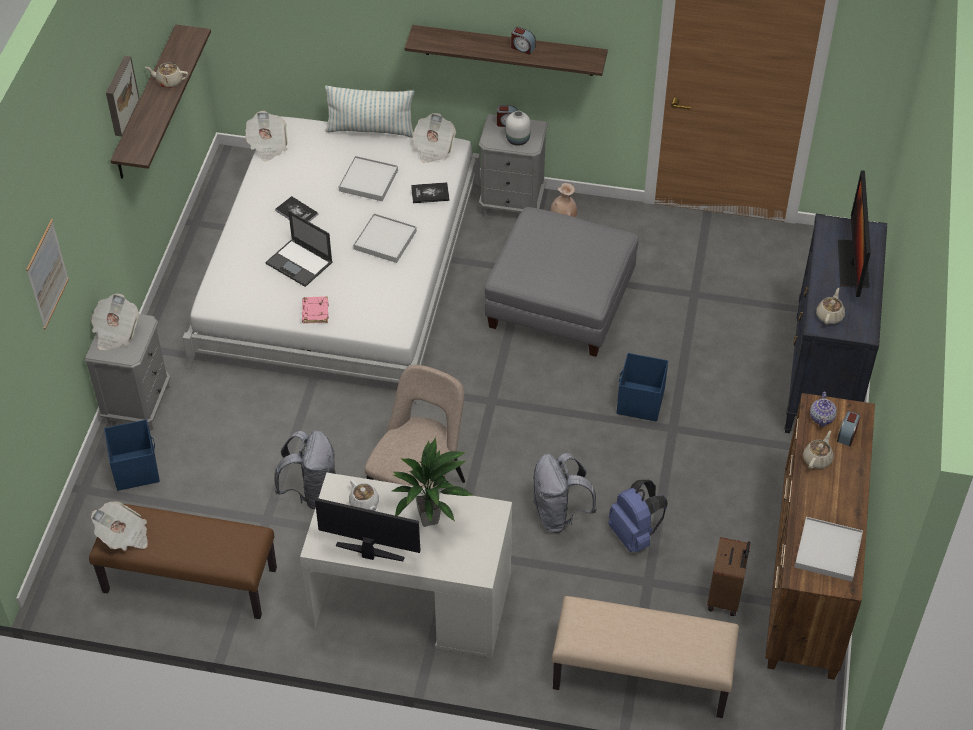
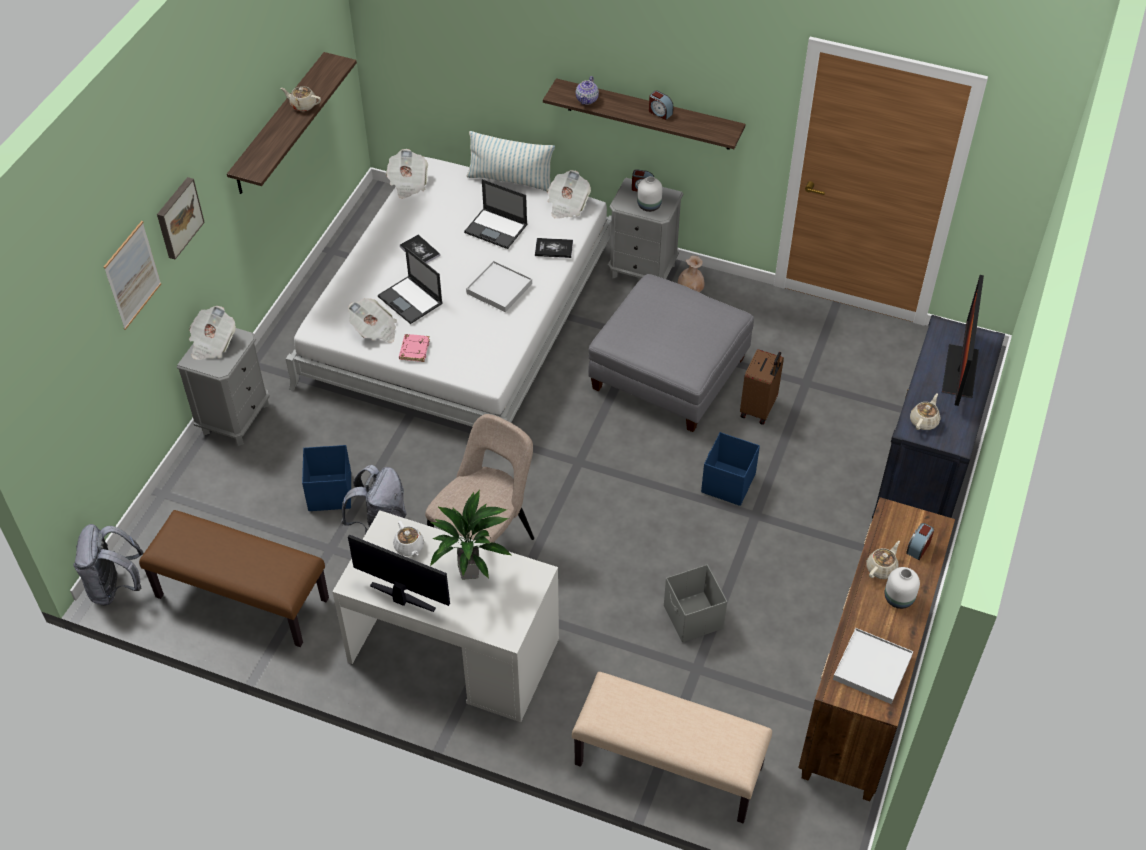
camera: 10 degrees right, 0 degrees up
(119, 95) = (243, 111): picture -> picture (178, 217)
(123, 536) = (175, 545): newspaper -> newspaper (374, 330)
(136, 468) = (217, 480): blue storage box -> blue storage box (330, 492)
(368, 180) = (496, 229): white tray -> laptop
(559, 514) = (621, 586): grey backpack -> grey backpack (115, 587)
(634, 535) = (693, 618): blue backpack -> grey storage box
(725, 597) = (773, 696): brown suitcase -> brown suitcase (759, 409)
(822, 417) = (895, 526): teapot -> teapot (587, 99)
(838, 484) = (898, 598): none -> white vase

